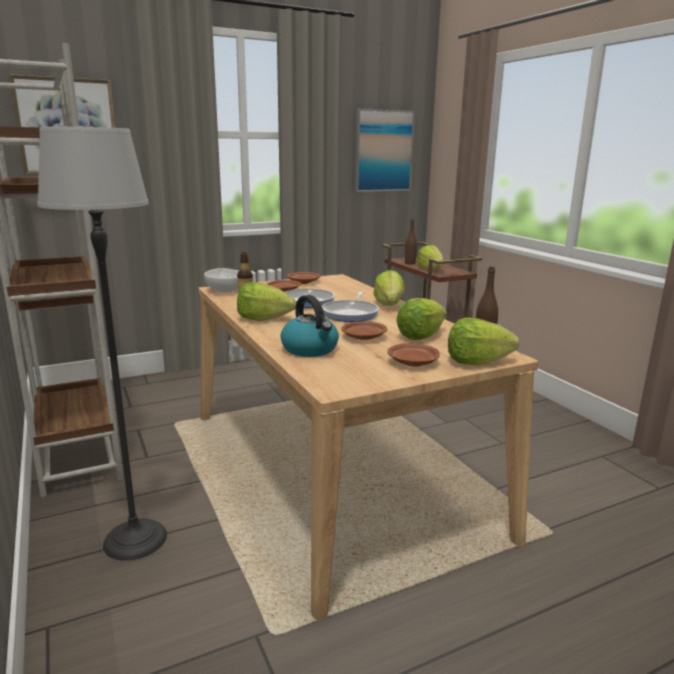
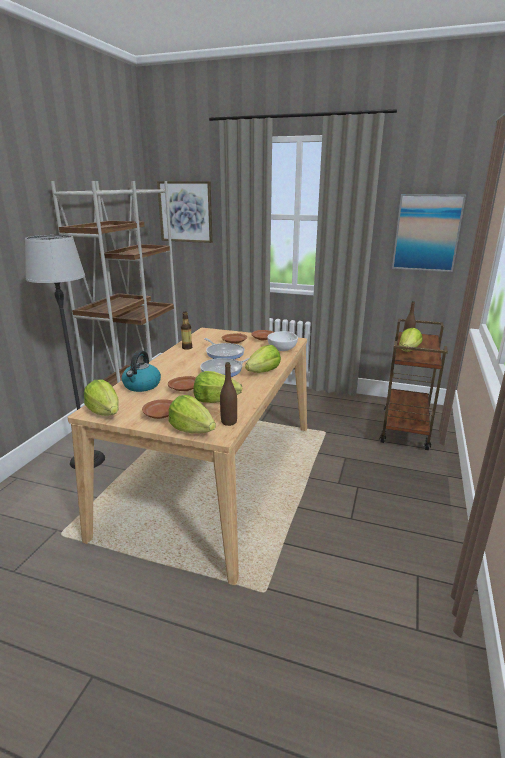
camera: 45 degrees right, 5 degrees up
(226, 291) = (206, 334): white bowl -> white bowl (283, 349)
(263, 319) = (174, 358): lettuce -> lettuce (105, 412)

